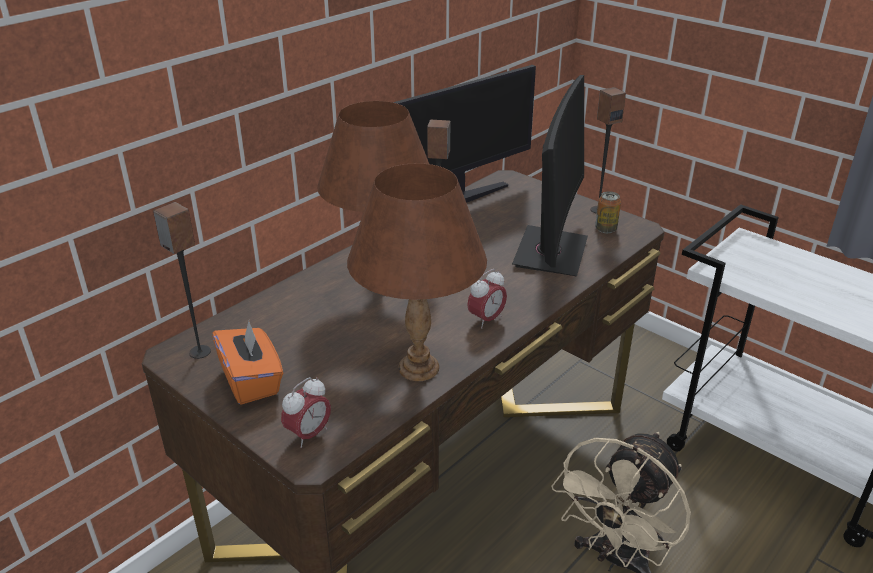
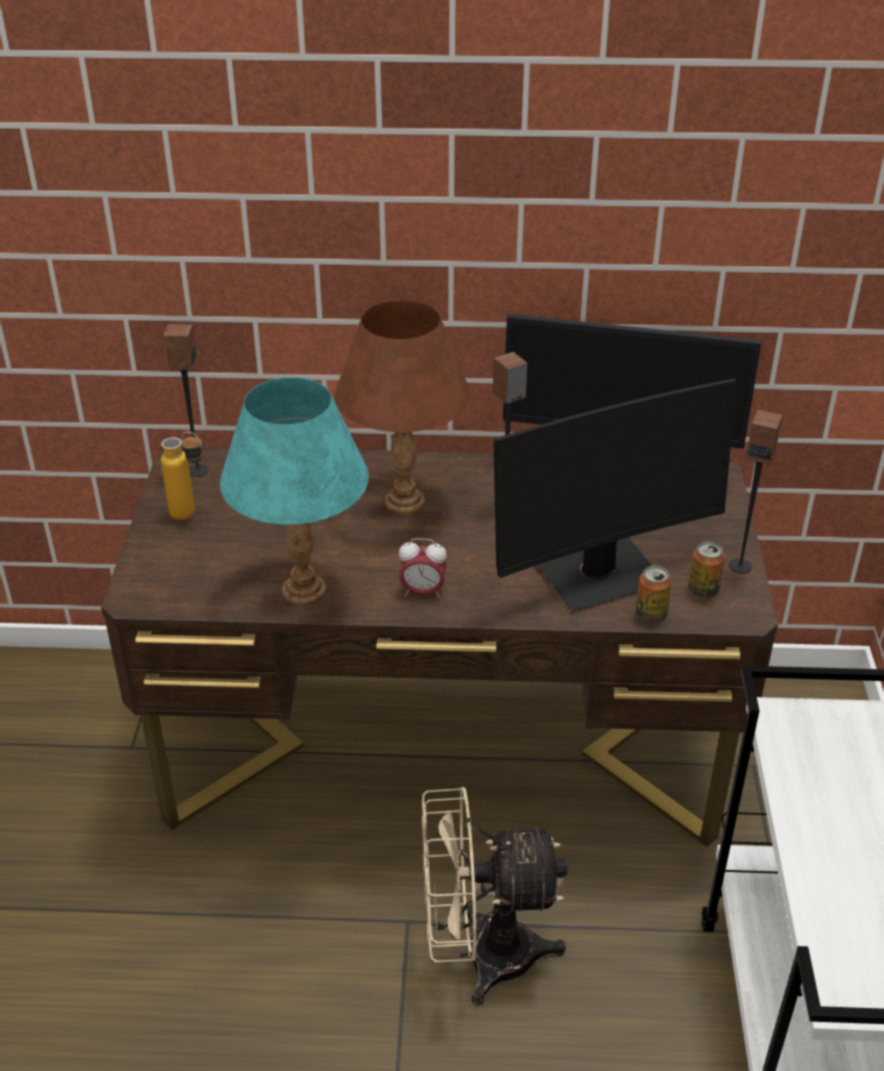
camera: 50 degrees right, 5 degrees up
(252, 381) = (191, 516): orange tissue box -> bottle
(309, 434) = (159, 580): alarm clock -> none
(418, 368) = (303, 590): brown table lamp -> turquoise table lamp
(608, 254) = (651, 615): none -> can

